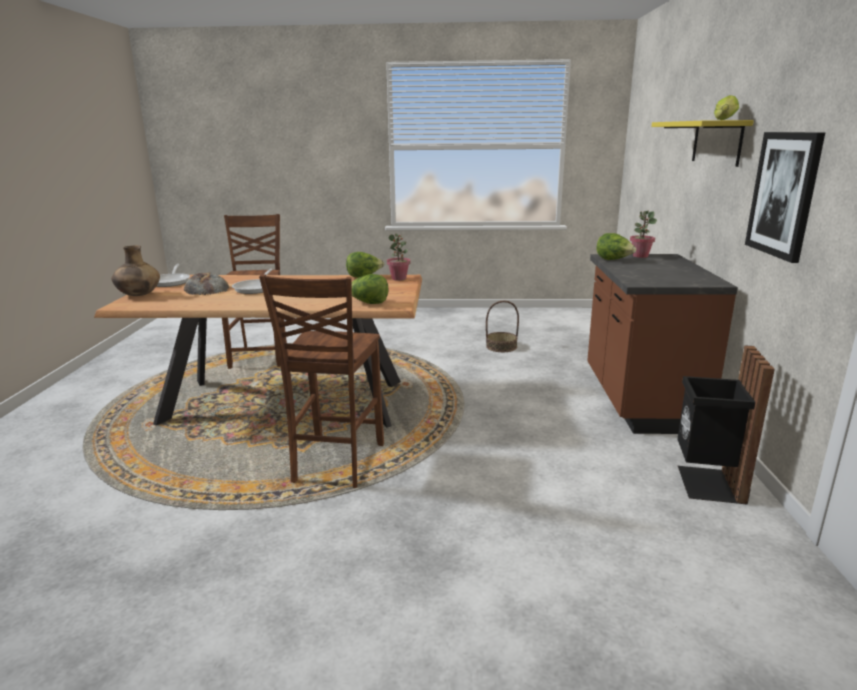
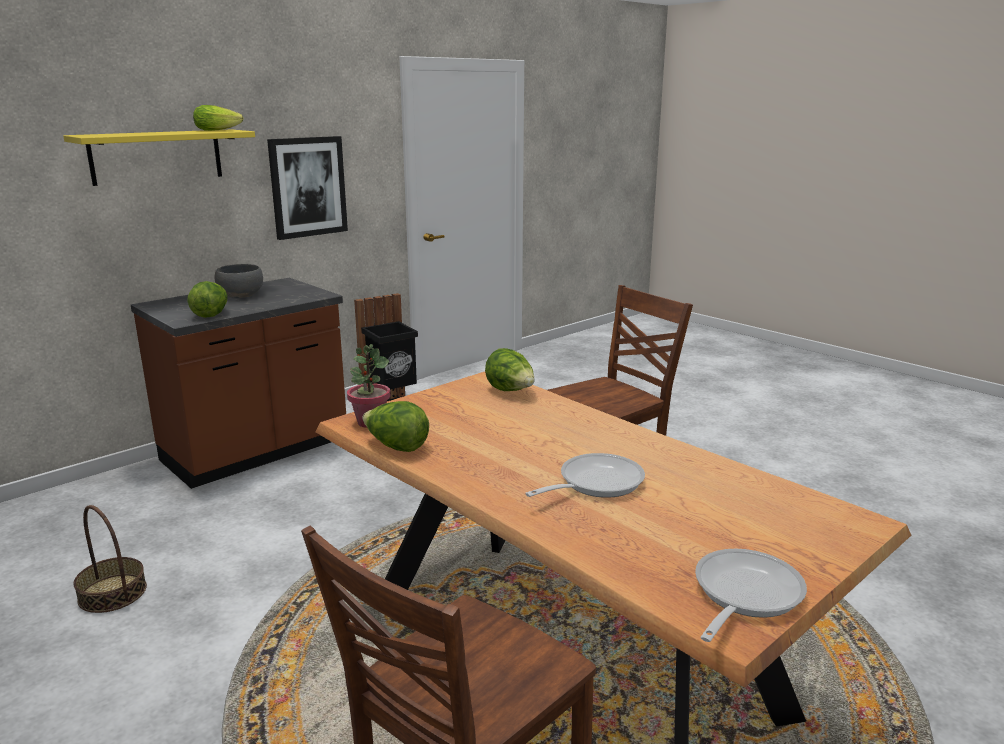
camera: 135 degrees left, 0 degrees up
(139, 295) = (826, 550): brown vase -> none
(206, 288) = (681, 521): bread -> none
(640, 256) = (168, 311): potted plant -> none
(669, 269) = (240, 295): none -> grey bowl

